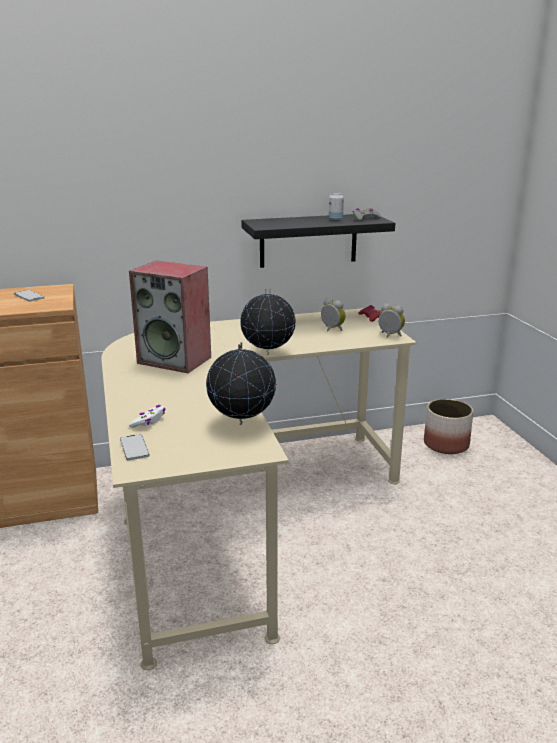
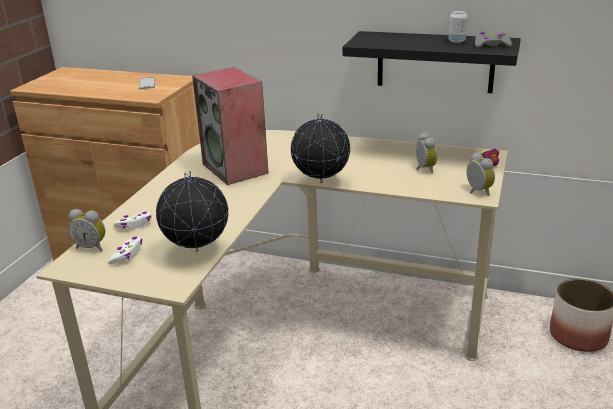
camera: 35 degrees right, 5 degrees up
(134, 448) = (92, 247): phone -> alarm clock
(180, 443) = (127, 254): none -> white game controller

